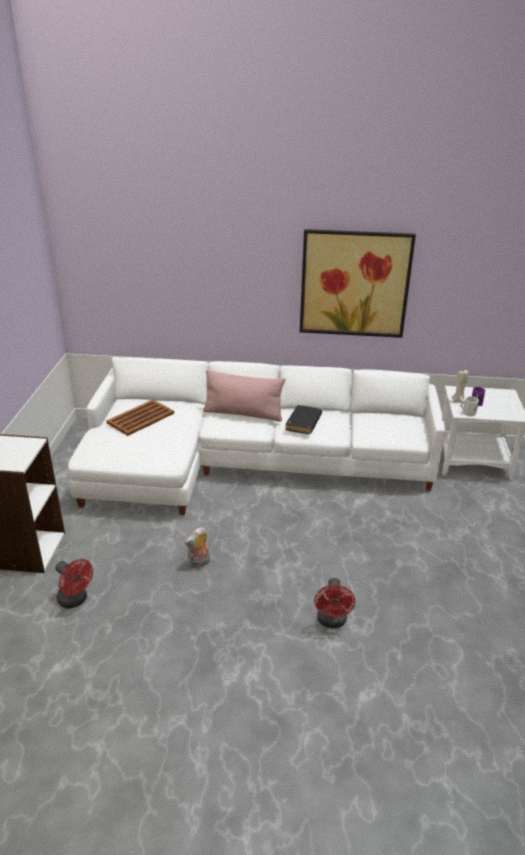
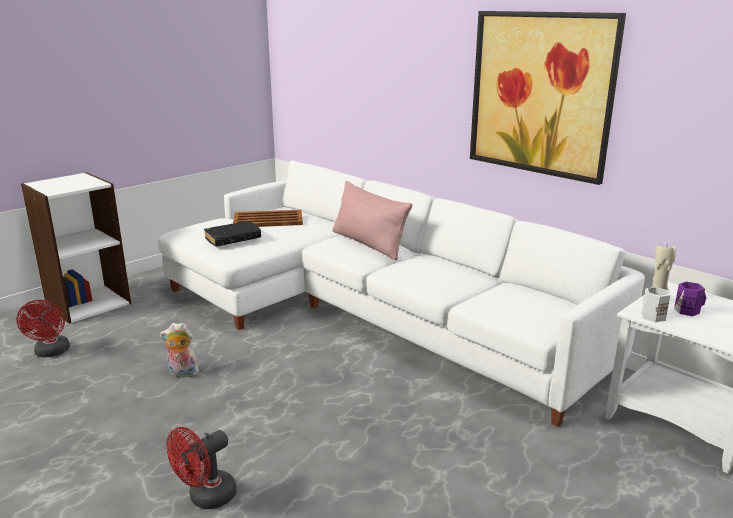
camera: 40 degrees right, 10 degrees down
(303, 423) = (415, 268): black book -> black book (233, 239)

